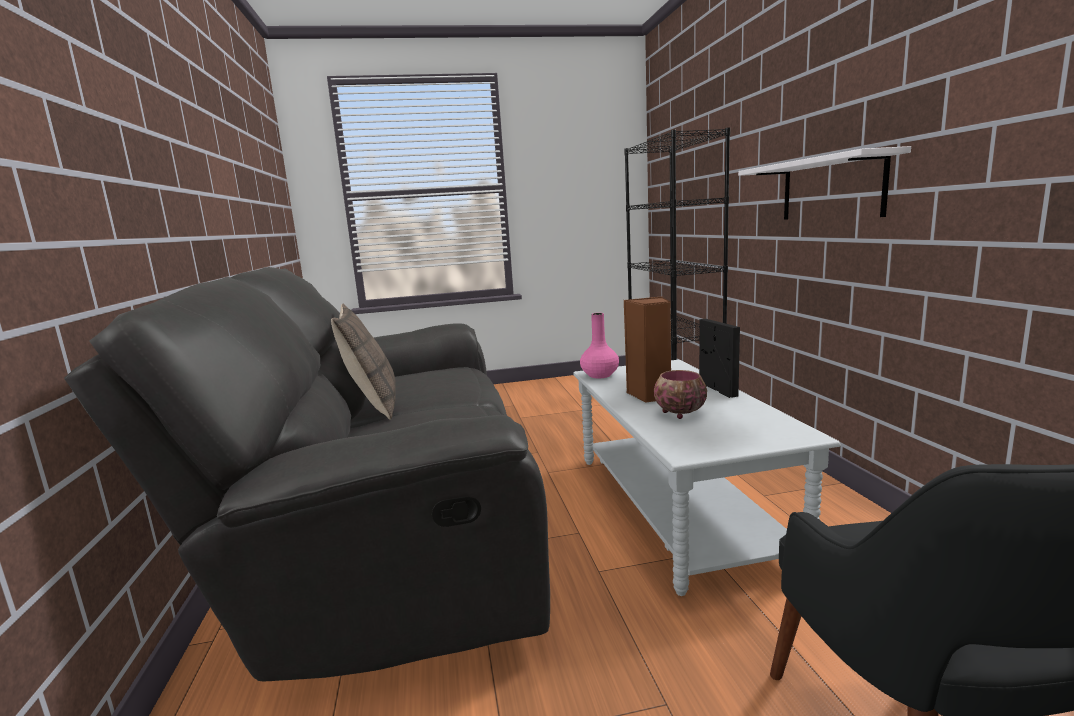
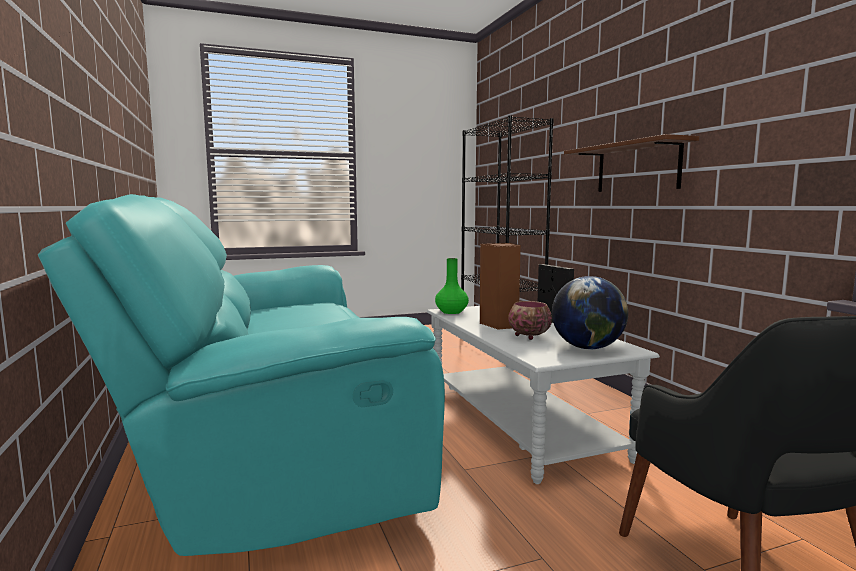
camera: 10 degrees left, 5 degrees down
(373, 405) = (257, 327): pillow -> none
(390, 537) = (267, 450): grey sofa -> turquoise sofa
(600, 375) = (452, 312): pink vase -> green vase
(747, 432) = (587, 348): none -> globe
(831, 189) = (637, 167): white shelf -> brown shelf

